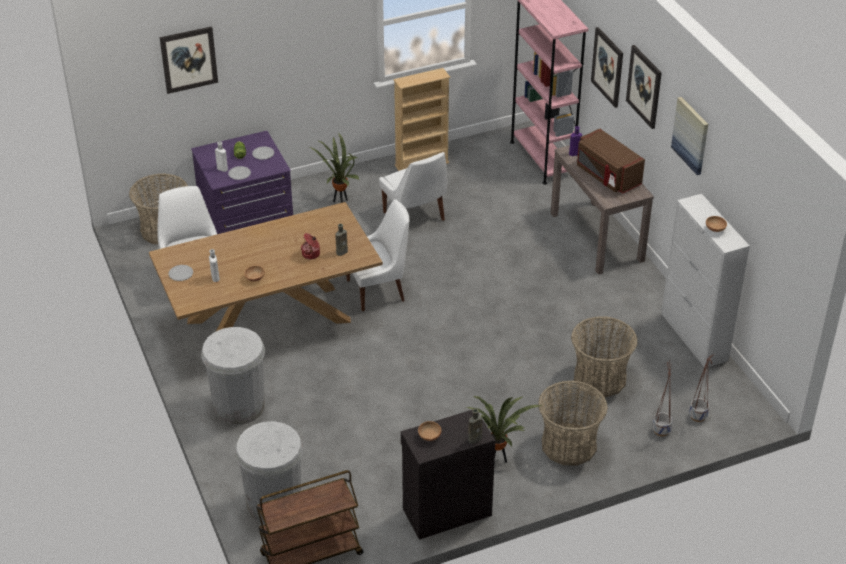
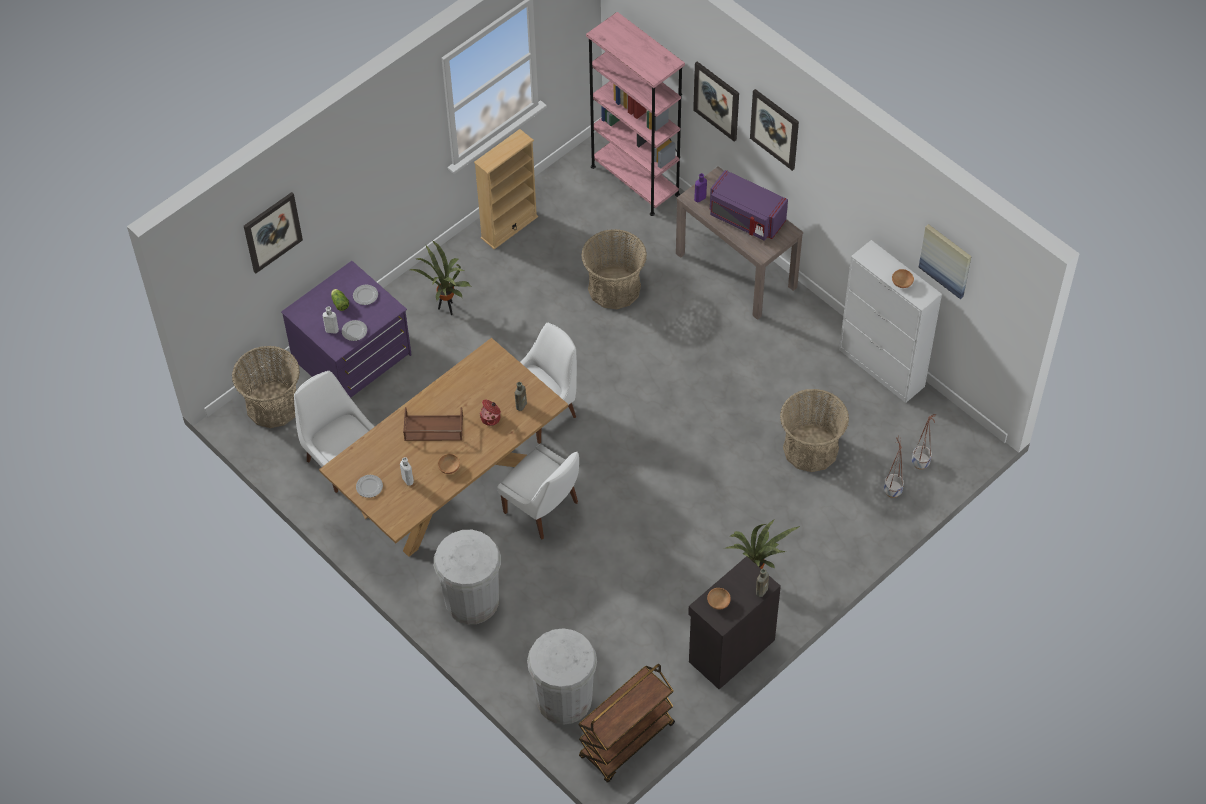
camera: 20 degrees left, 15 degrees up
(258, 249) = (433, 429): none -> brown tray
(415, 217) = (536, 304): white chair -> white chair (543, 509)
(569, 445) = (813, 536): basket -> basket (614, 288)
(607, 176) = (745, 219): brown microwave -> purple microwave
(691, 135) = (848, 184): picture -> picture (946, 260)

